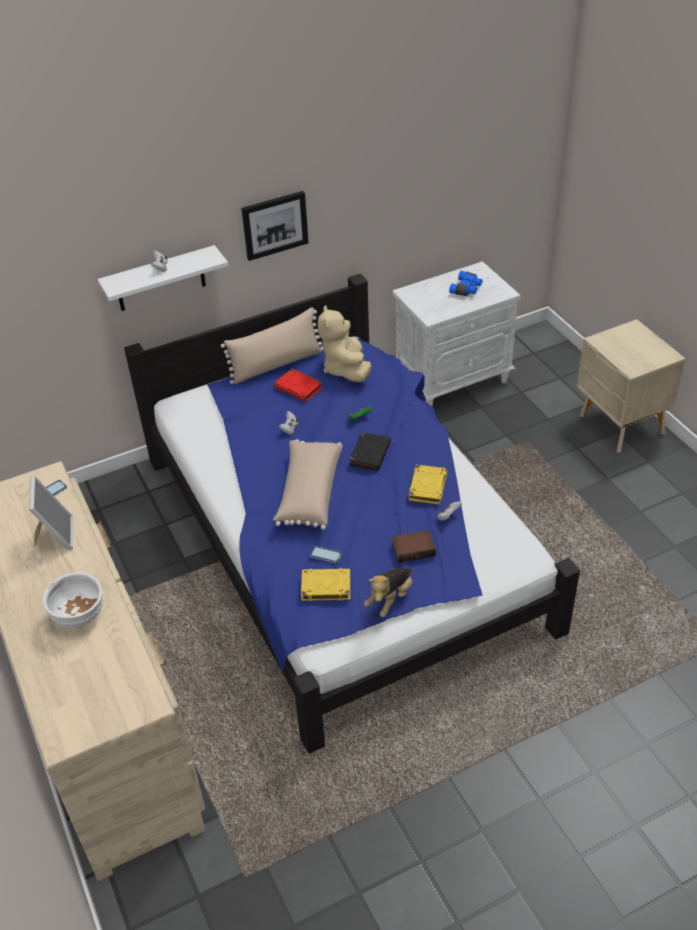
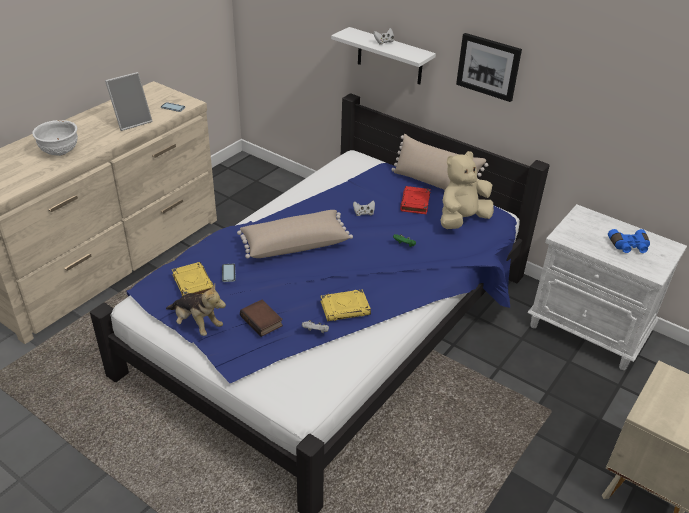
camera: 60 degrees right, 5 degrees down
(370, 454) = (363, 262): black book -> none
(390, 599) = (196, 324): plush toy -> plush toy turned 150 degrees counterclockwise

